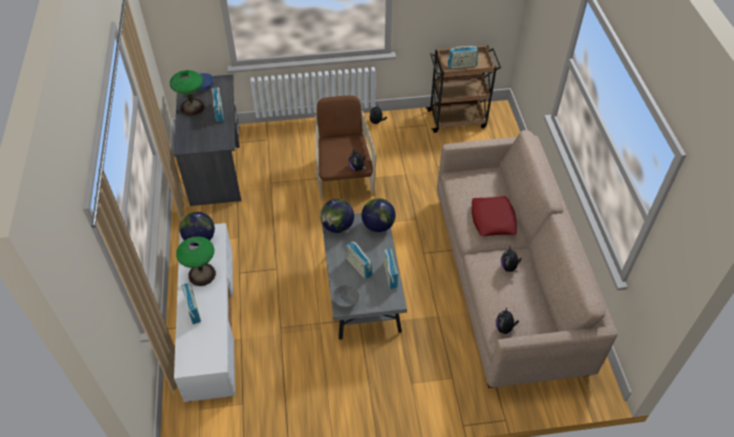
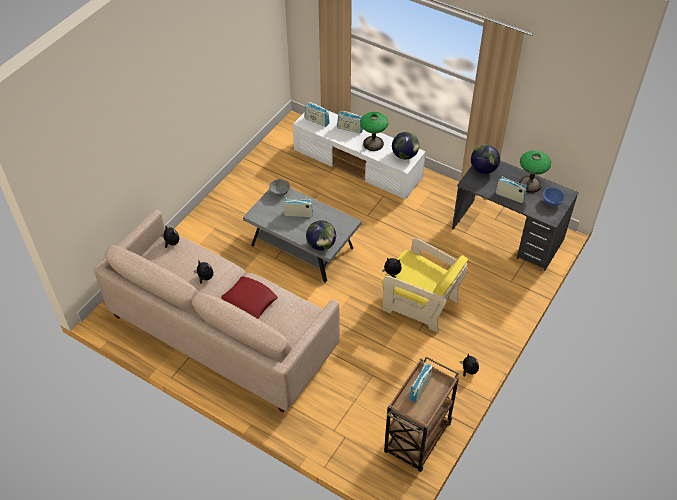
camera: 130 degrees right, 0 degrees up
(337, 226) = (343, 224): globe -> globe (483, 169)
(344, 177) = (420, 304): brown armchair -> yellow armchair
(390, 275) = (275, 225): radio -> radio (317, 121)

